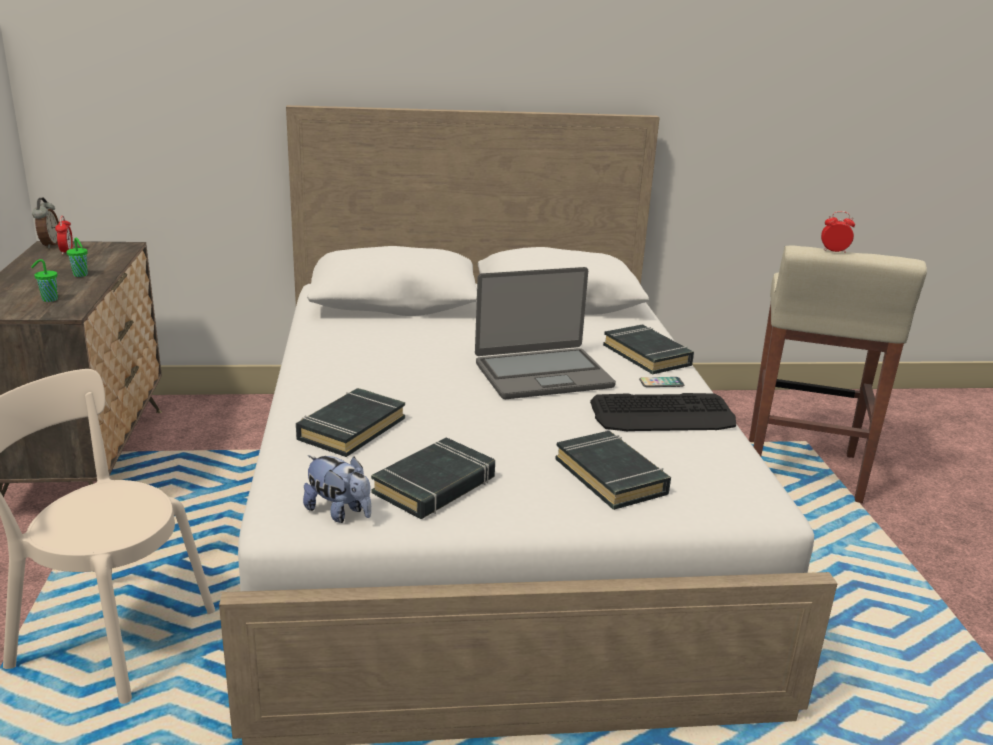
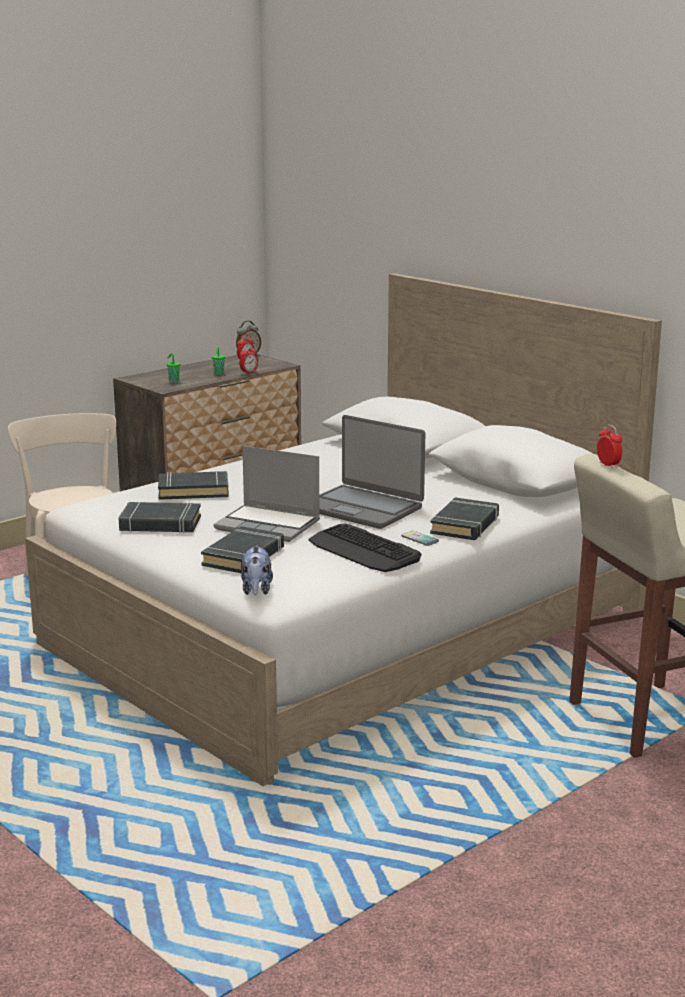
camera: 55 degrees right, 5 degrees down
(113, 264) = (249, 372): none -> alarm clock
(339, 512) = (99, 515): plush toy -> plush toy (256, 590)
(529, 430) = (269, 525): none -> laptop

